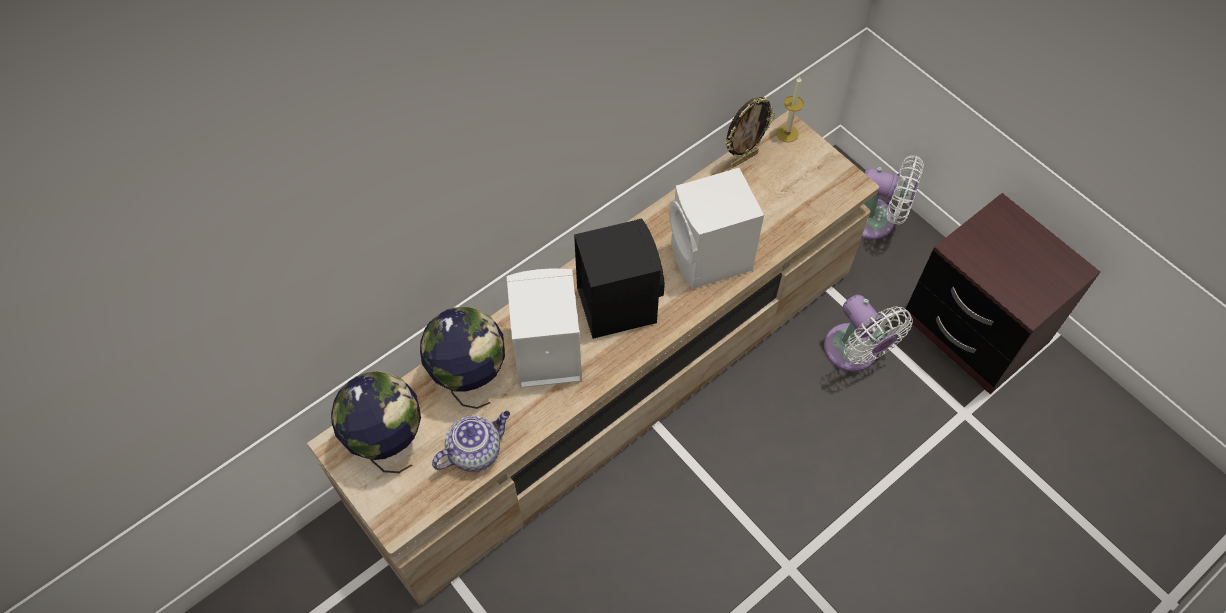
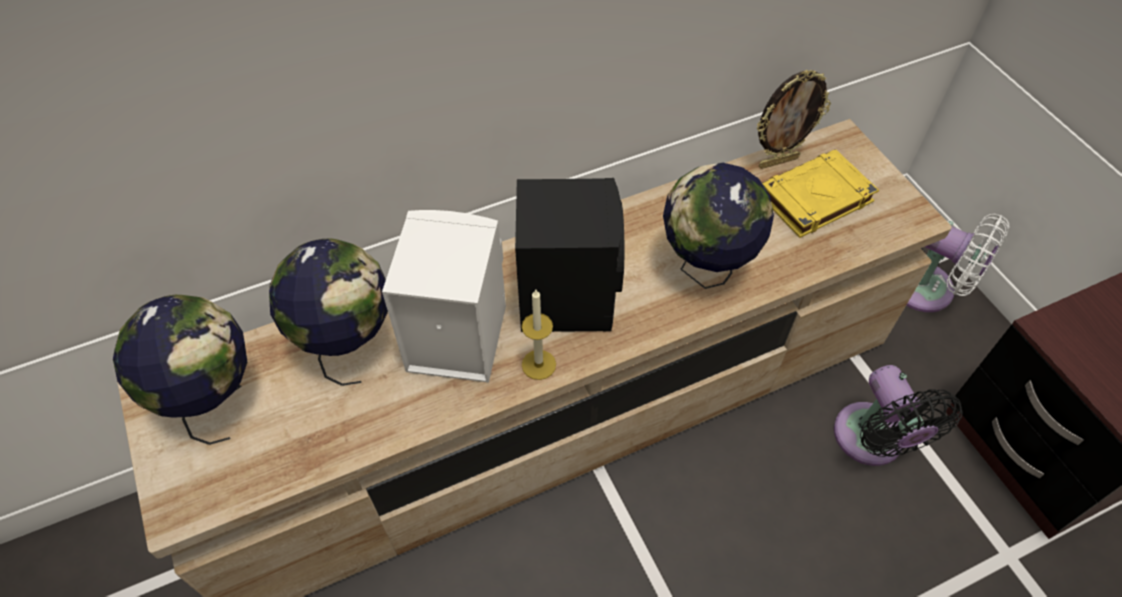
camera: 15 degrees right, 5 degrees down
(475, 450) = (318, 440): teapot -> none
(711, 259) = (705, 269): white speaker -> globe
(776, 184) = (814, 198): none -> yellow book
(787, 133) = (841, 144): candle -> candle (538, 364)
(854, 353) = (872, 441): white fan -> black fan

